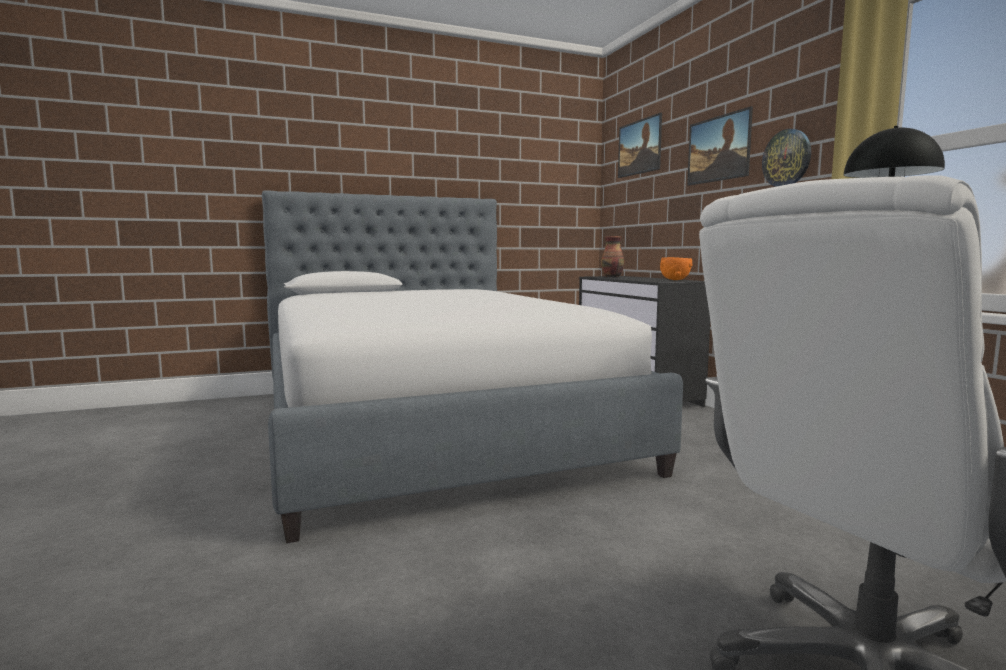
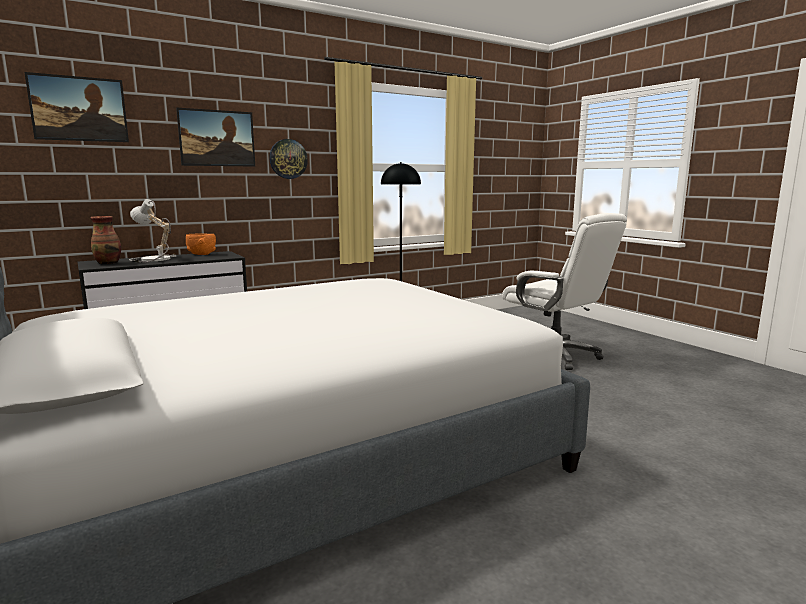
camera: 100 degrees left, 5 degrees up
(636, 278) = (152, 259): none -> table lamp

